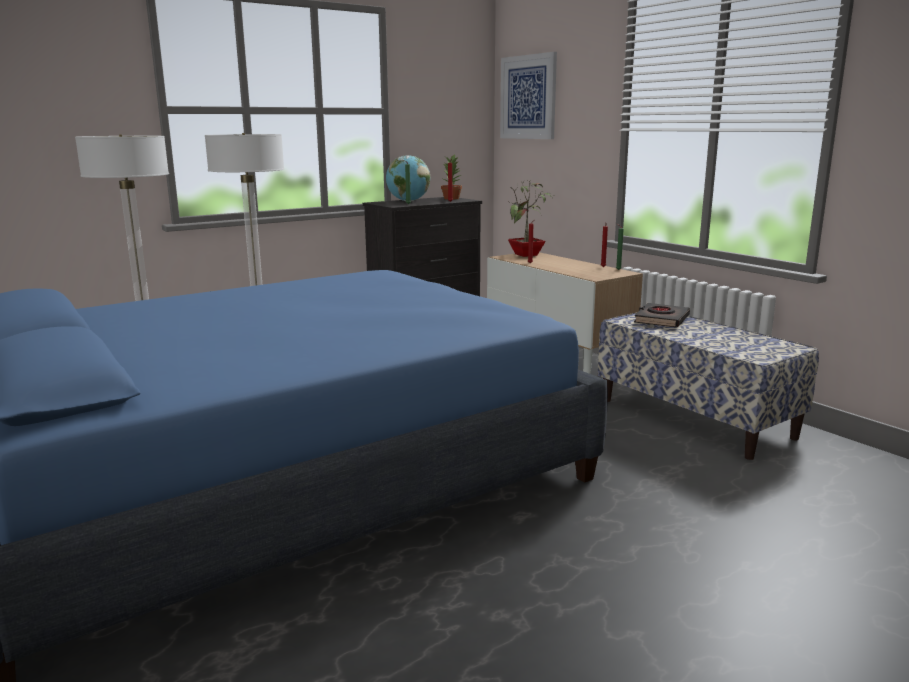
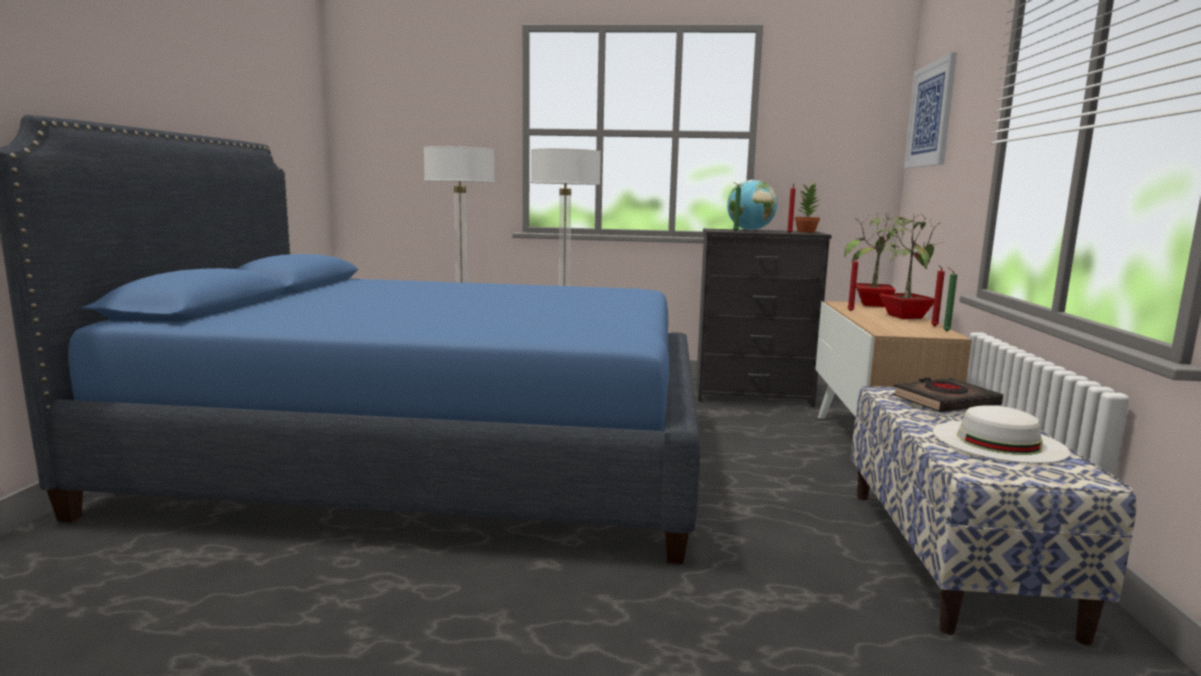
camera: 40 degrees right, 5 degrees down
(568, 262) = (903, 316): none -> potted plant
(730, 338) = (998, 441): none -> white hat

